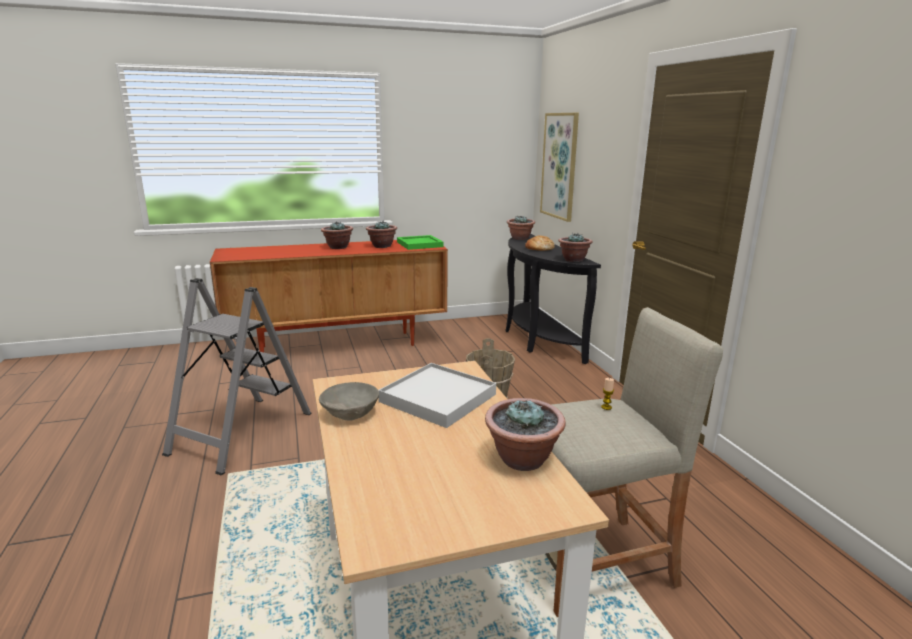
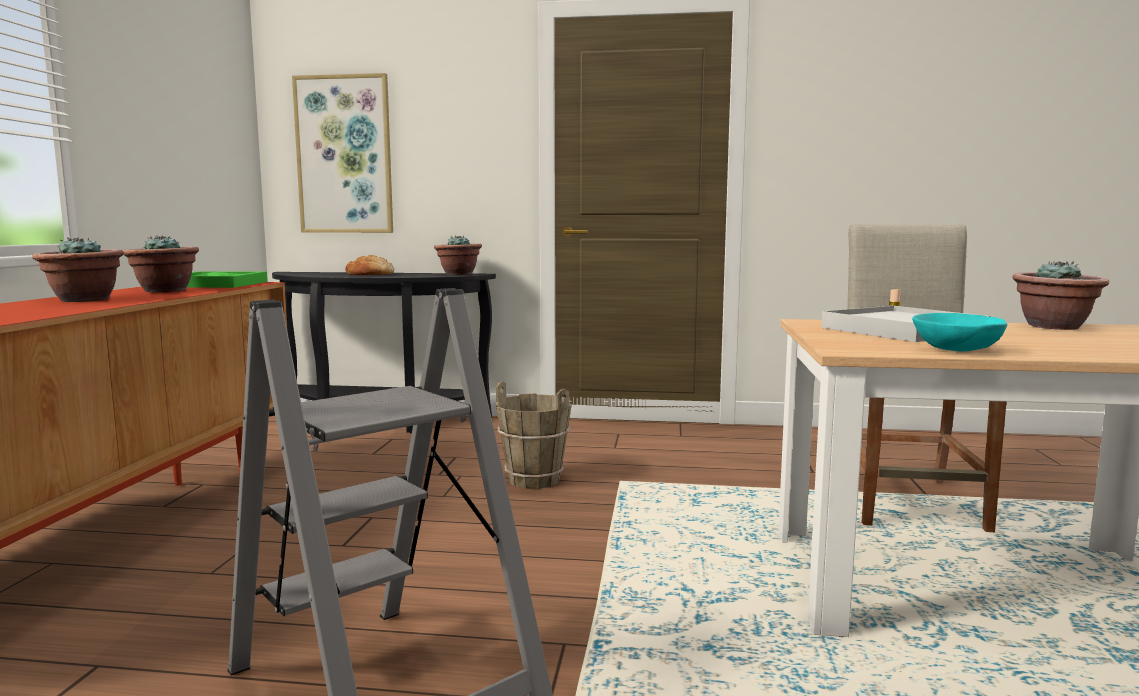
camera: 65 degrees left, 10 degrees down
(351, 414) = (956, 349): grey bowl -> turquoise bowl
(520, 238) = (296, 273): potted plant -> none

